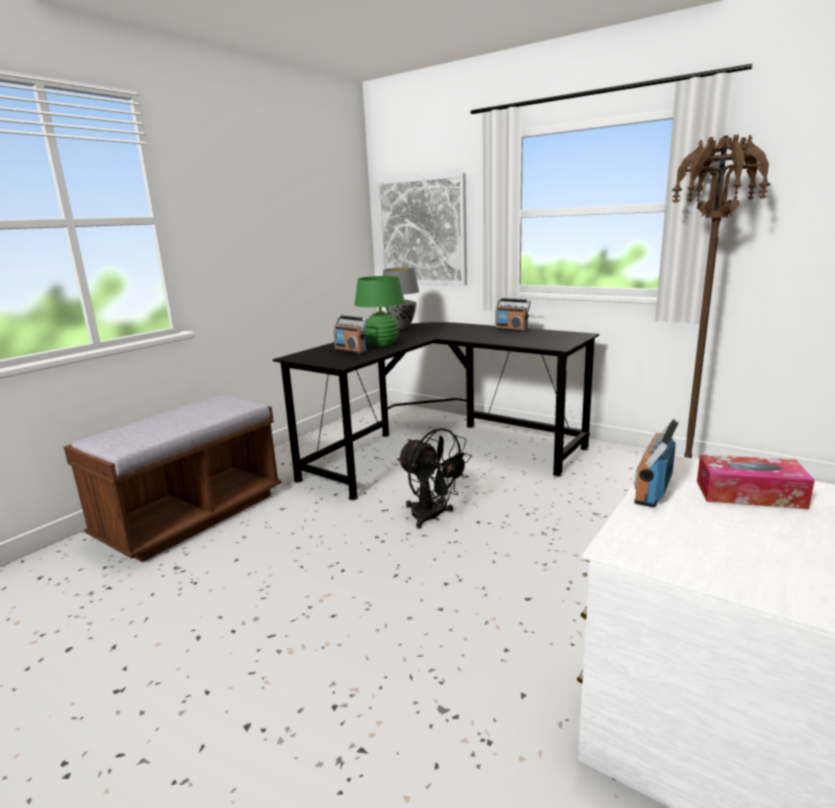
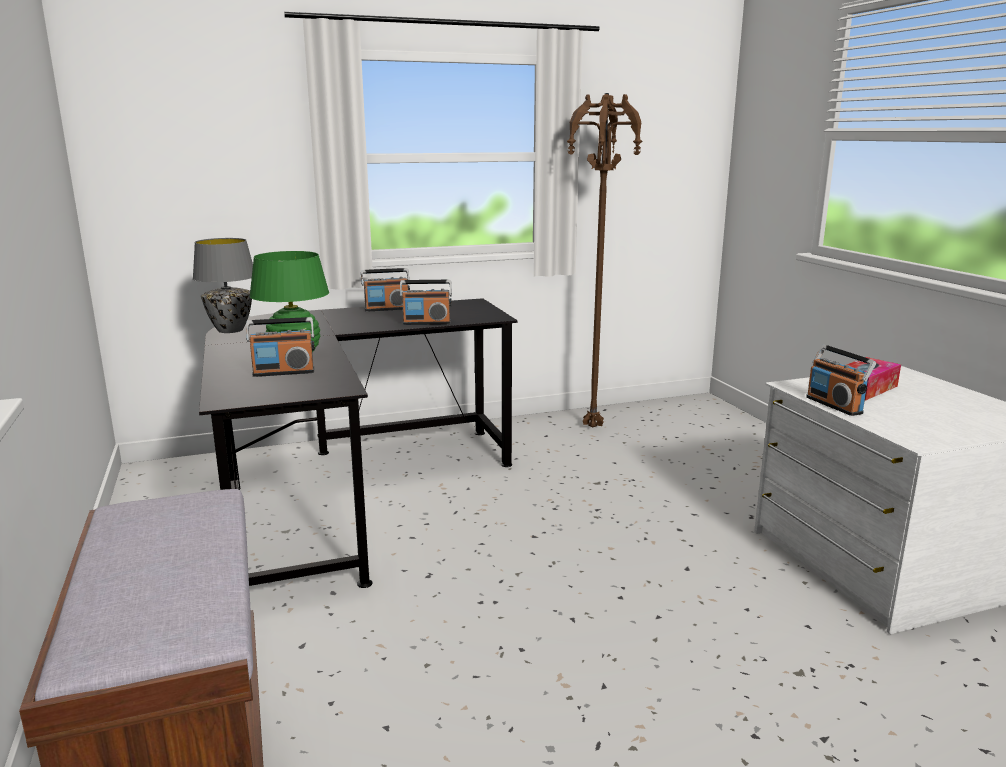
camera: 55 degrees left, 0 degrees up
(422, 231) = (189, 181): picture -> none
(432, 517) = (489, 555): black fan -> none
(503, 341) = (426, 323): none -> radio

